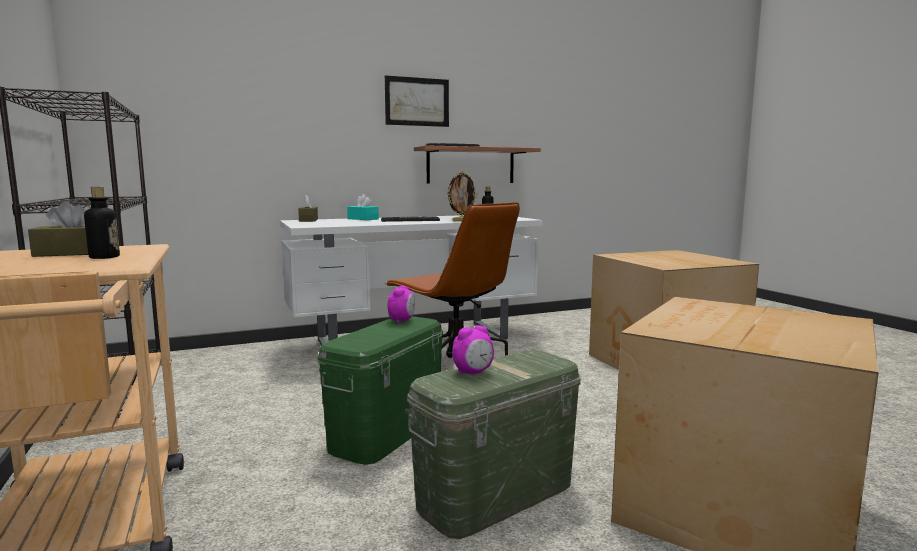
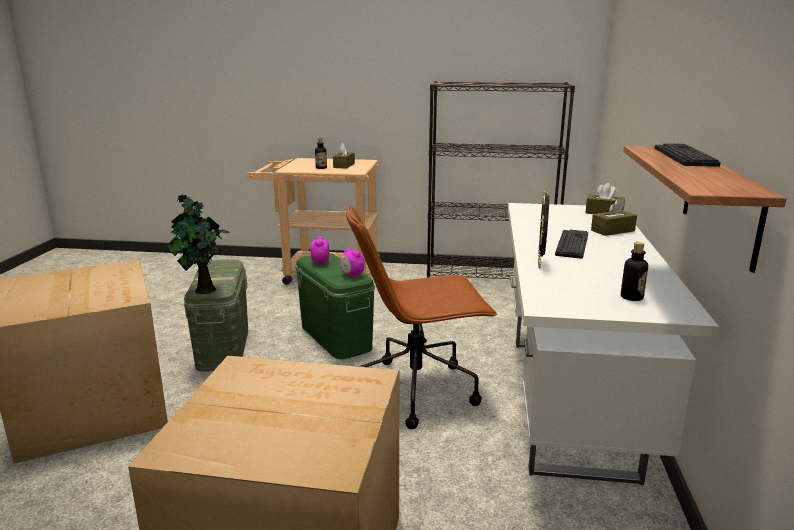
camera: 120 degrees right, 10 degrees up
(363, 219) = (612, 230): turquoise tissue box -> brown tissue box
(417, 102) = (703, 66): picture -> none
(473, 372) = (223, 270): alarm clock -> alarm clock (320, 263)
(550, 360) = (203, 290): none -> potted plant

